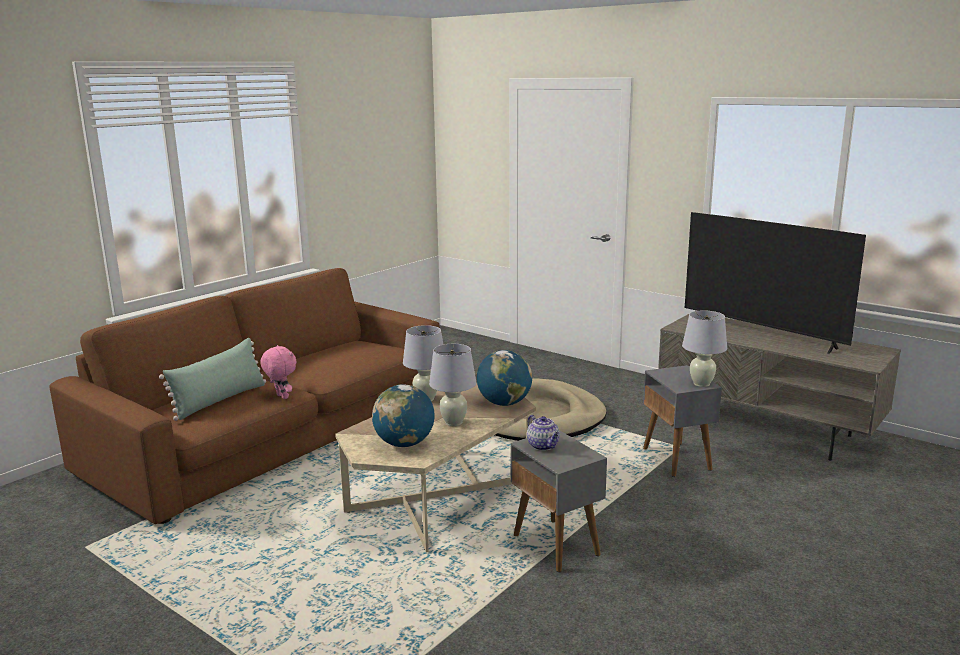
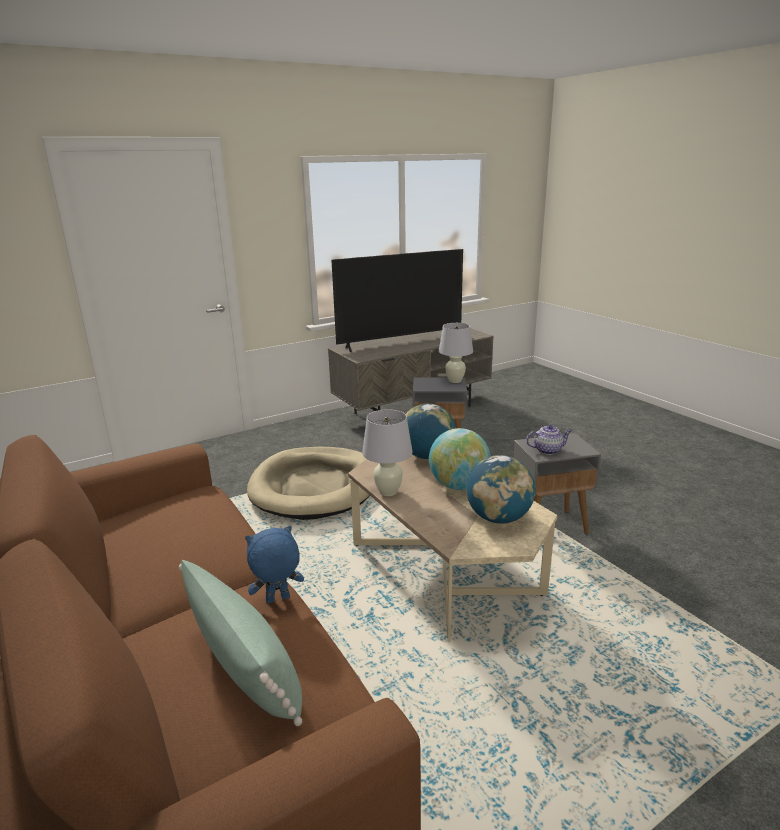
camera: 70 degrees left, 5 degrees up
(281, 397) = (277, 600): pink plush toy -> blue plush toy
(454, 422) = (458, 485): white table lamp -> globe

